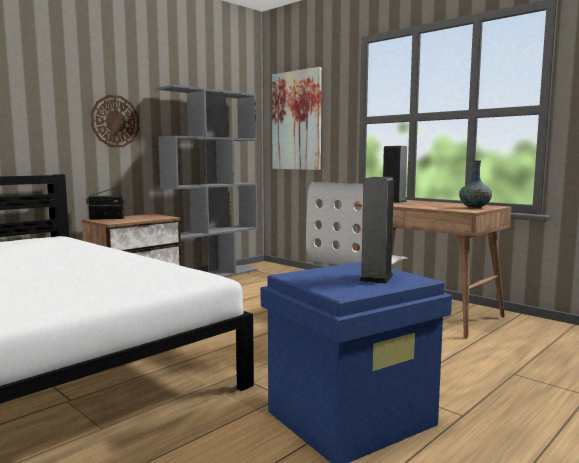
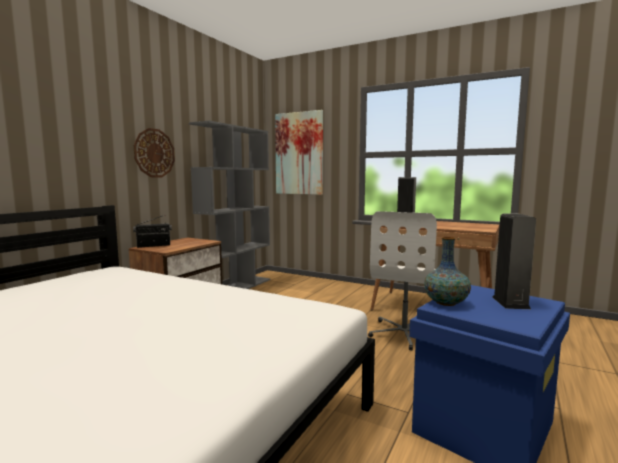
camera: 15 degrees left, 0 degrees up
(474, 207) = (479, 226): vase -> vase (446, 303)

